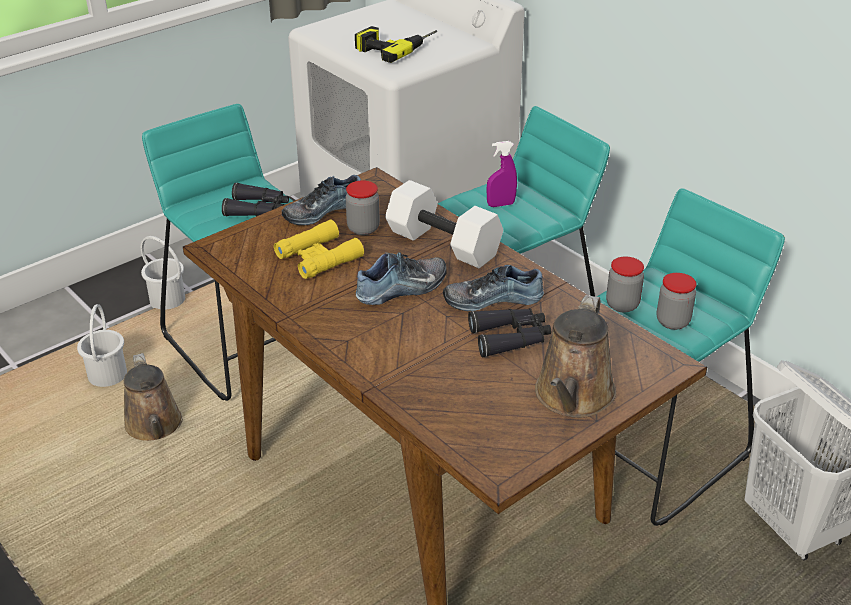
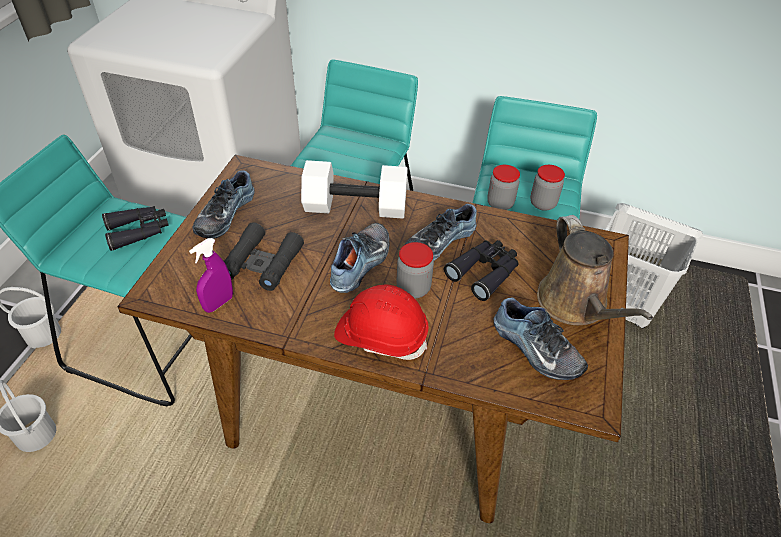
camera: 35 degrees left, 10 degrees up
(154, 427) = (121, 463): brown watering can -> none
(319, 257) = (262, 262): yellow binoculars -> black binoculars
(363, 228) = (276, 218): jar -> jar (413, 288)
(364, 346) = (381, 335): none -> red hard hat
(395, 46) = (186, 36): power drill -> none
(491, 412) = (534, 349): none -> shoe
(500, 204) = (342, 152): purple spray bottle -> purple spray bottle (218, 303)

